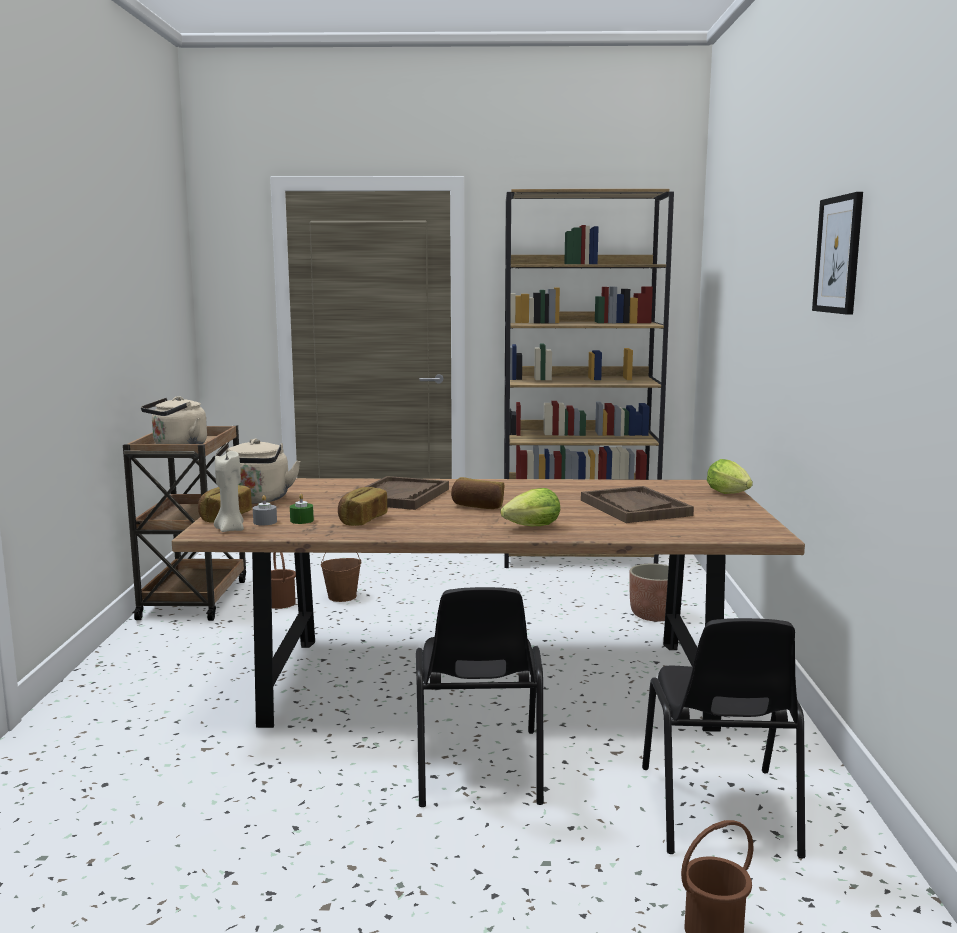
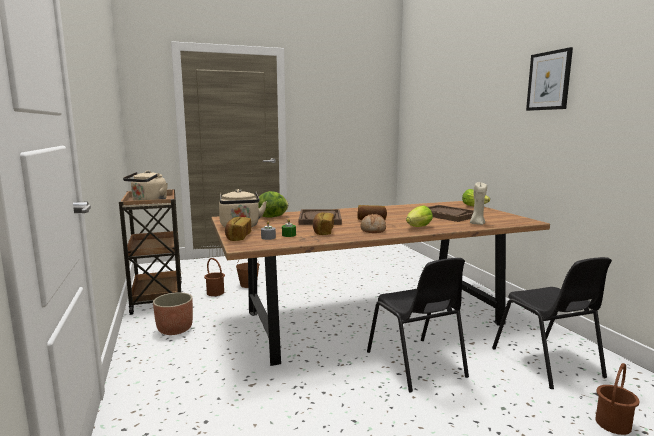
camera: 20 degrees left, 0 degrees up
(230, 529) = (254, 243): beige candle -> beige candle (477, 224)
(334, 486) = (273, 217): none -> lettuce
(446, 525) = (373, 230): none -> bread
(578, 556) = (351, 250): brown bookcase -> none
(654, 615) = (416, 274): planter -> planter (174, 329)

